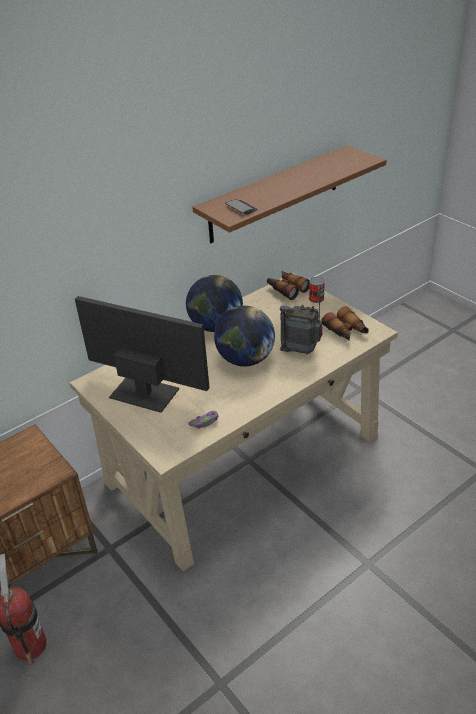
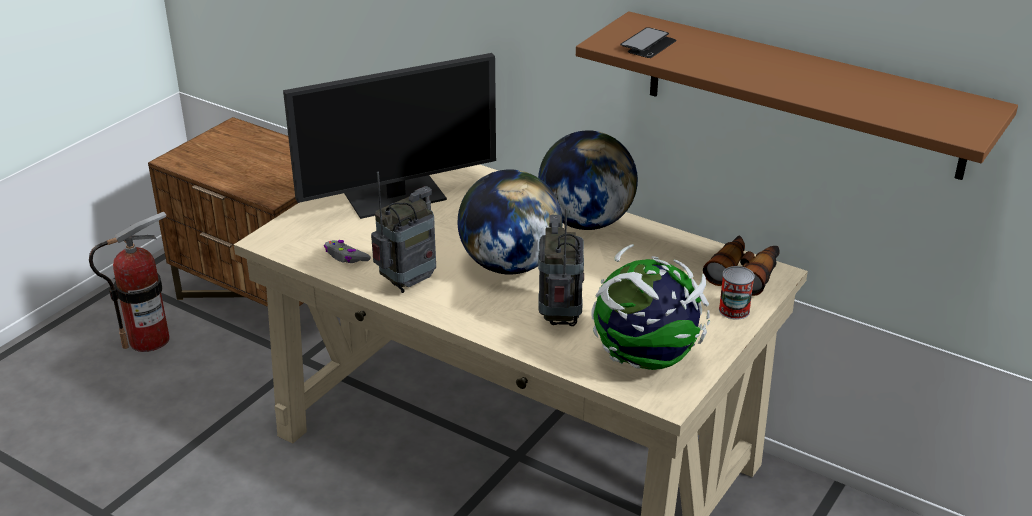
camera: 70 degrees right, 5 degrees down
(144, 393) = (396, 196): monitor -> monitor turned 60 degrees clockwise
(245, 400) = (408, 283): none -> radio
(346, 331) = (646, 359): binoculars -> globe

